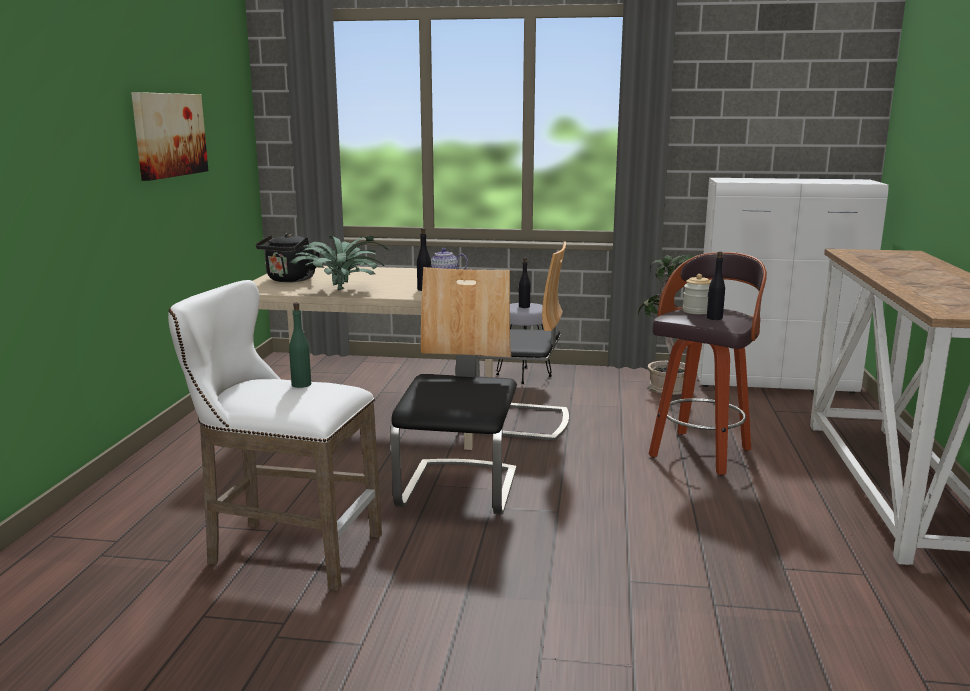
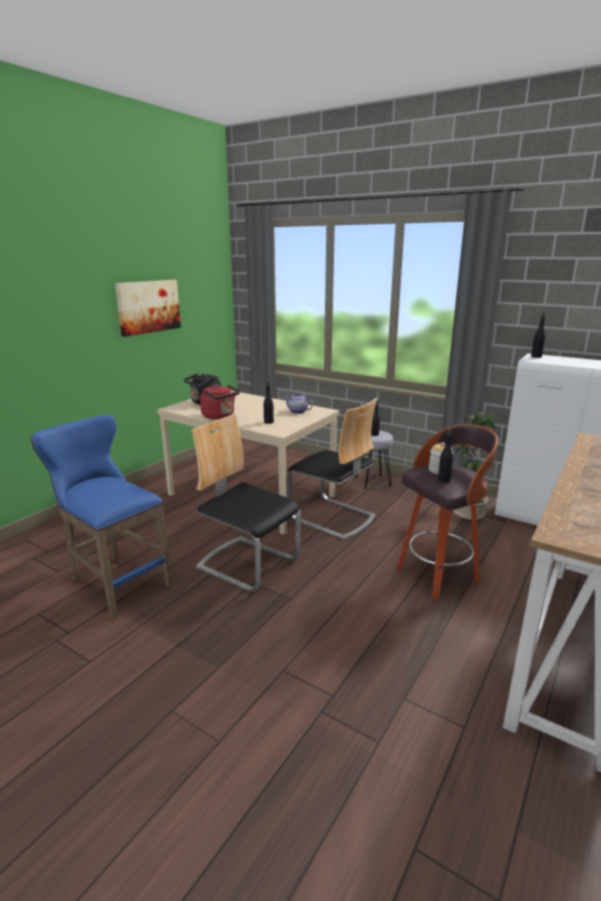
camera: 25 degrees right, 5 degrees up
(286, 550) = (116, 581): white stool -> blue stool
(301, 384) = (117, 487): green bottle -> none
(342, 291) = (220, 416): potted plant -> red kettle
(459, 489) = (248, 563): chair -> chair turned 90 degrees counterclockwise
(725, 179) = (536, 356): none -> black bottle

